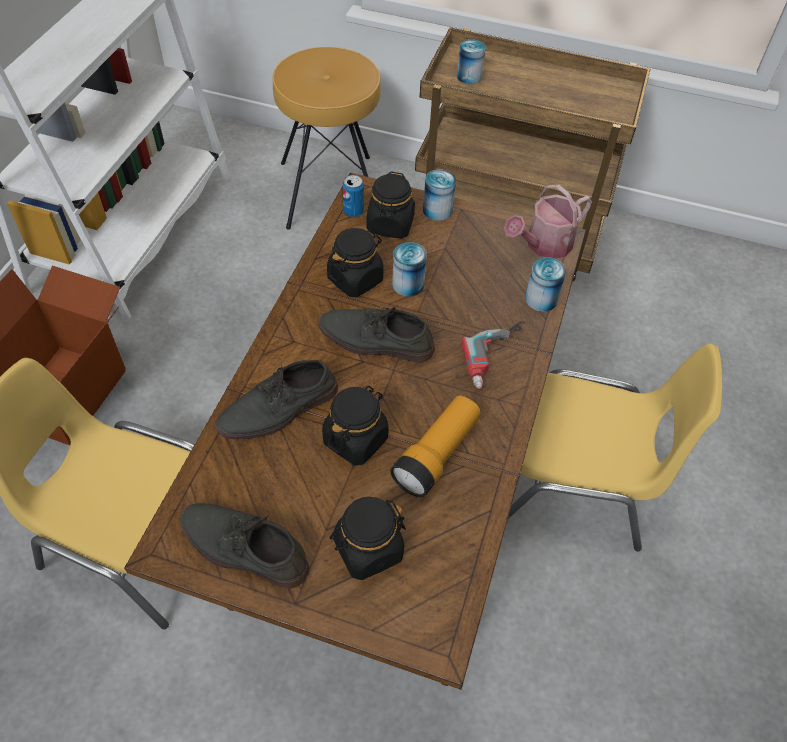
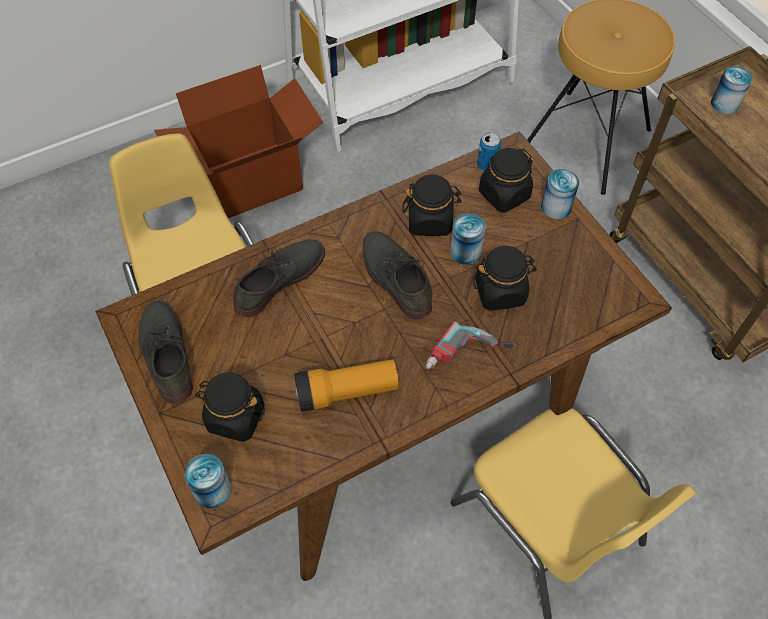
camera: 45 degrees right, 5 degrees up
(279, 409) = (279, 279): grey shoe -> grey shoe turned 120 degrees clockwise
(355, 439) = (305, 338): black jar -> black jar (500, 291)
(541, 299) = (559, 337): can -> can (213, 490)
(543, 245) = (614, 295): watering can -> none

